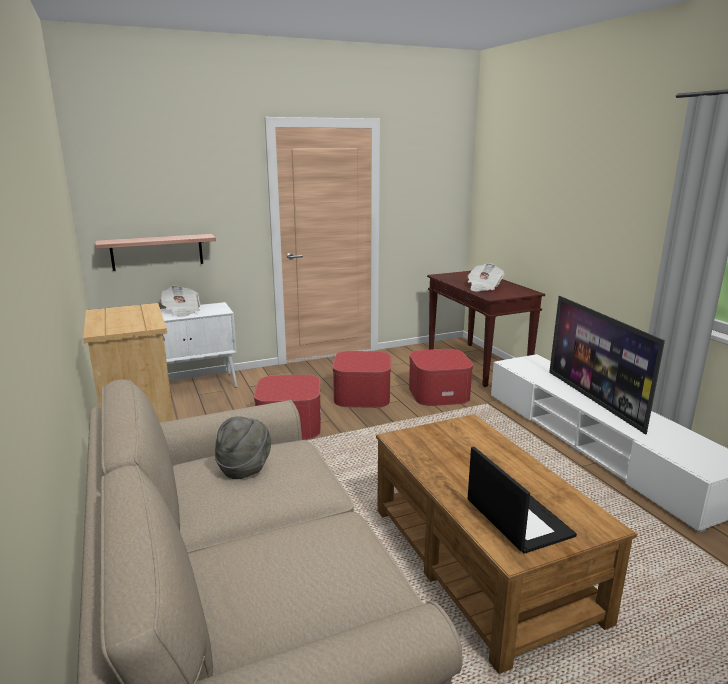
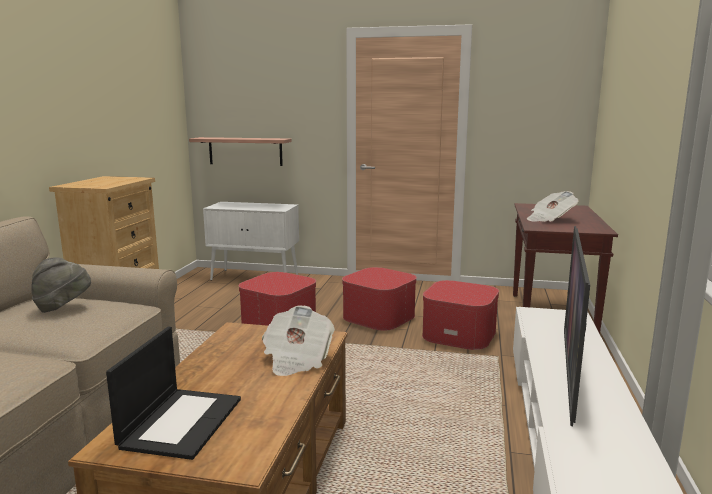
camera: 35 degrees right, 5 degrees down
(182, 311) = (251, 205): newspaper -> newspaper (297, 359)

